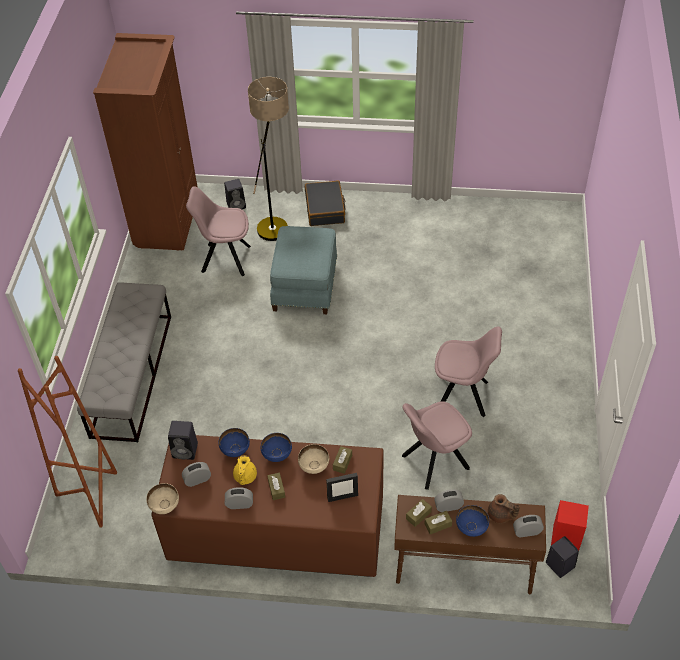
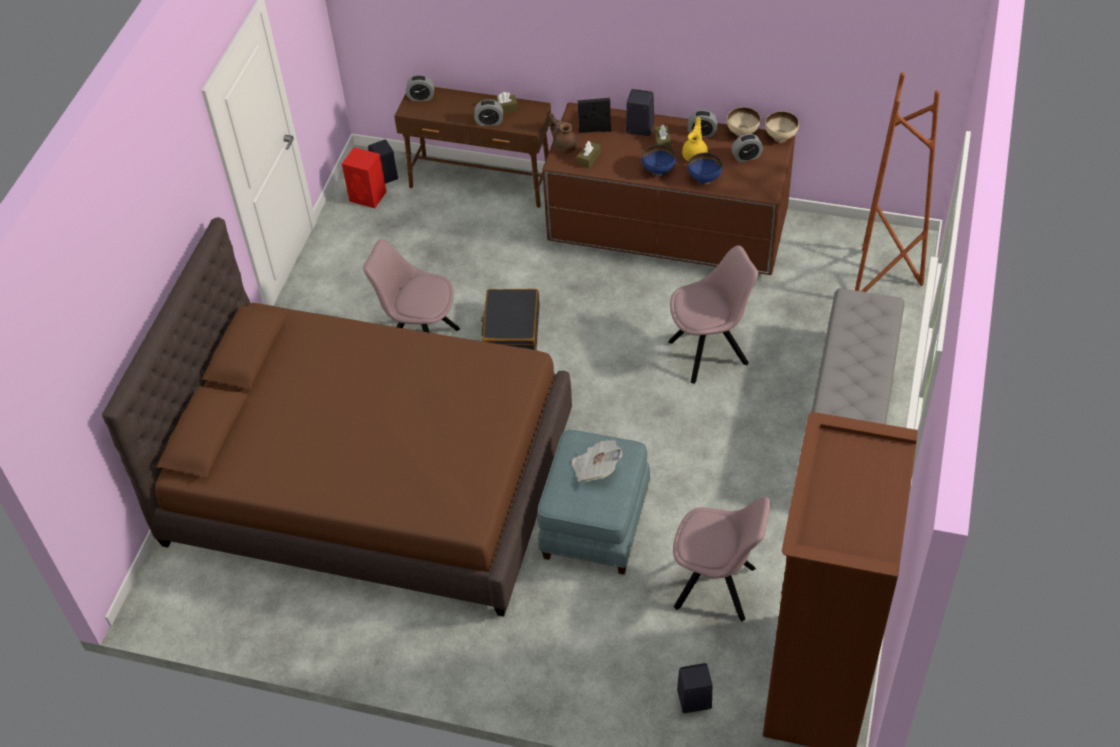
camera: 170 degrees left, 0 degrees up
(186, 450) = (760, 184): black speaker -> black speaker (639, 128)
(276, 221) = (626, 654): floor lamp -> none
(301, 252) = (596, 469): none -> newspaper
(314, 467) = (619, 157): beige bowl -> beige bowl (742, 133)
(325, 209) = (539, 668): black suitcase -> black suitcase (511, 330)
(418, 515) = (521, 117): brown tissue box -> none
(434, 461) = (479, 276): pink chair -> pink chair (709, 353)
(462, 296) = (369, 478): none -> brown bed
(471, 528) = (473, 103): blue bowl -> none
(500, 515) = (441, 111): brown teapot -> brown teapot (564, 146)

